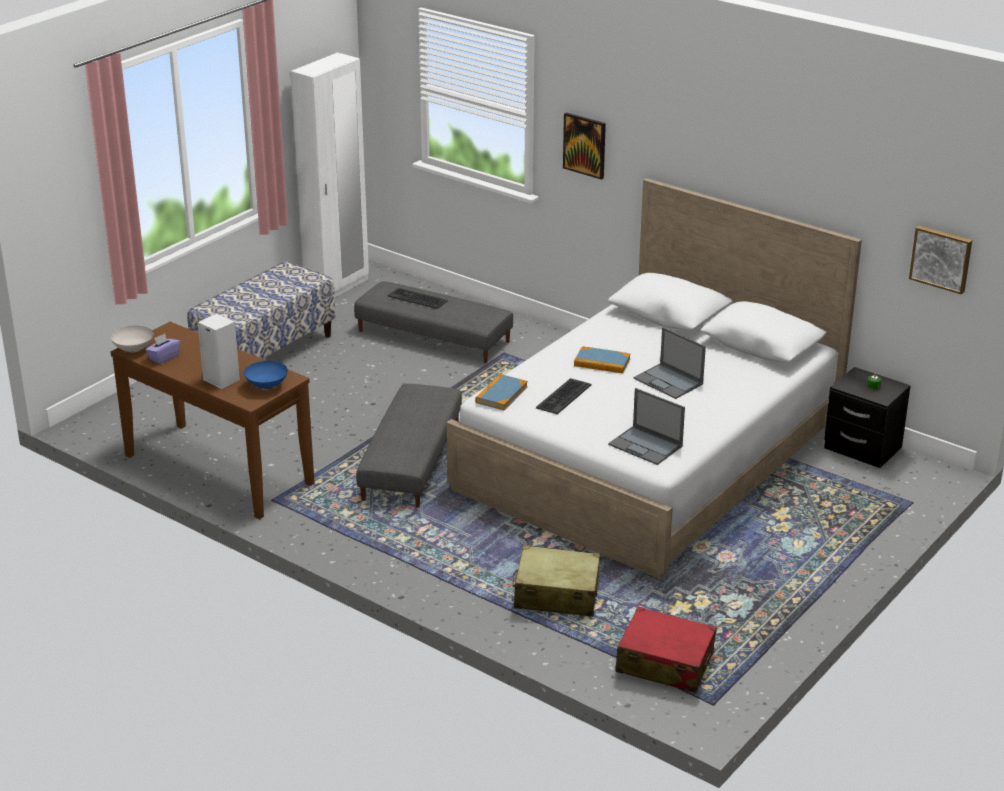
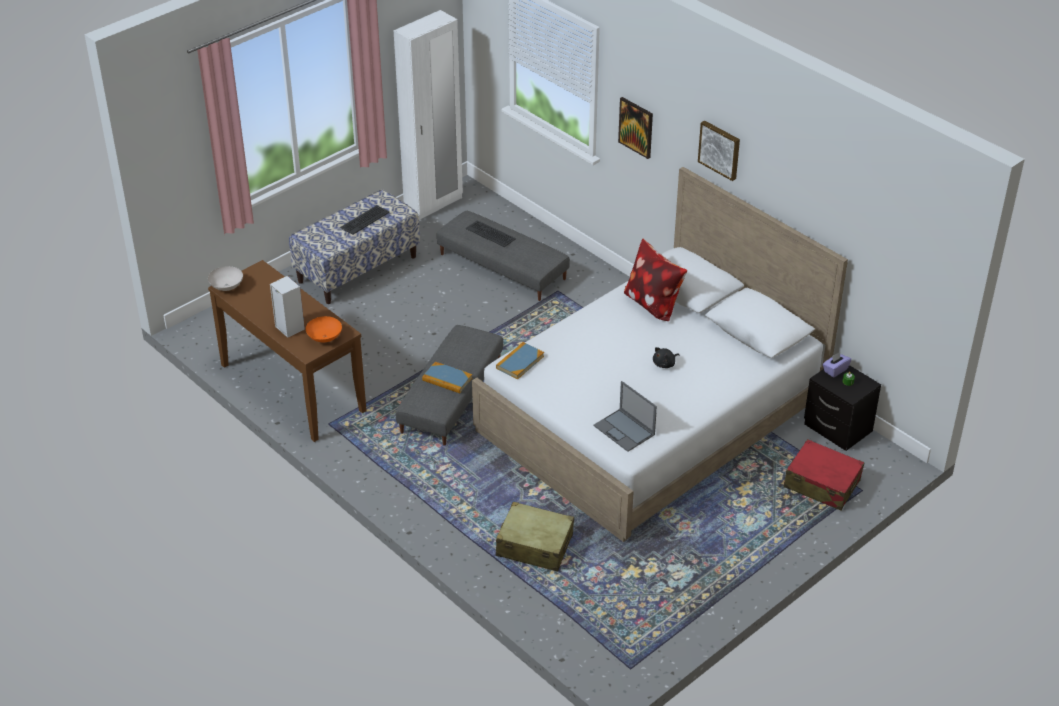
camera: 10 degrees right, 10 degrees up
(164, 357) = (249, 299): purple tissue box -> purple tissue box (835, 370)
(266, 385) = (324, 338): blue bowl -> orange bowl
(563, 396) = (571, 370): keyboard -> keyboard (364, 220)
(602, 362) = (614, 337): book -> book (447, 379)
(634, 330) = (652, 303): none -> pillow
(664, 663) = (603, 623): red suitcase -> red suitcase (821, 484)
(669, 381) = (665, 364): laptop -> black plush toy
(941, 258) = (909, 290): picture -> picture (720, 149)

